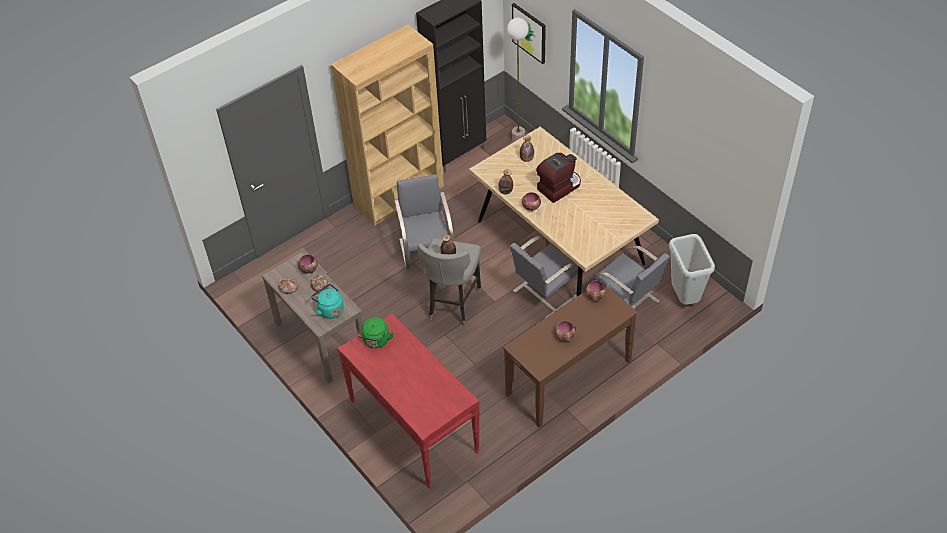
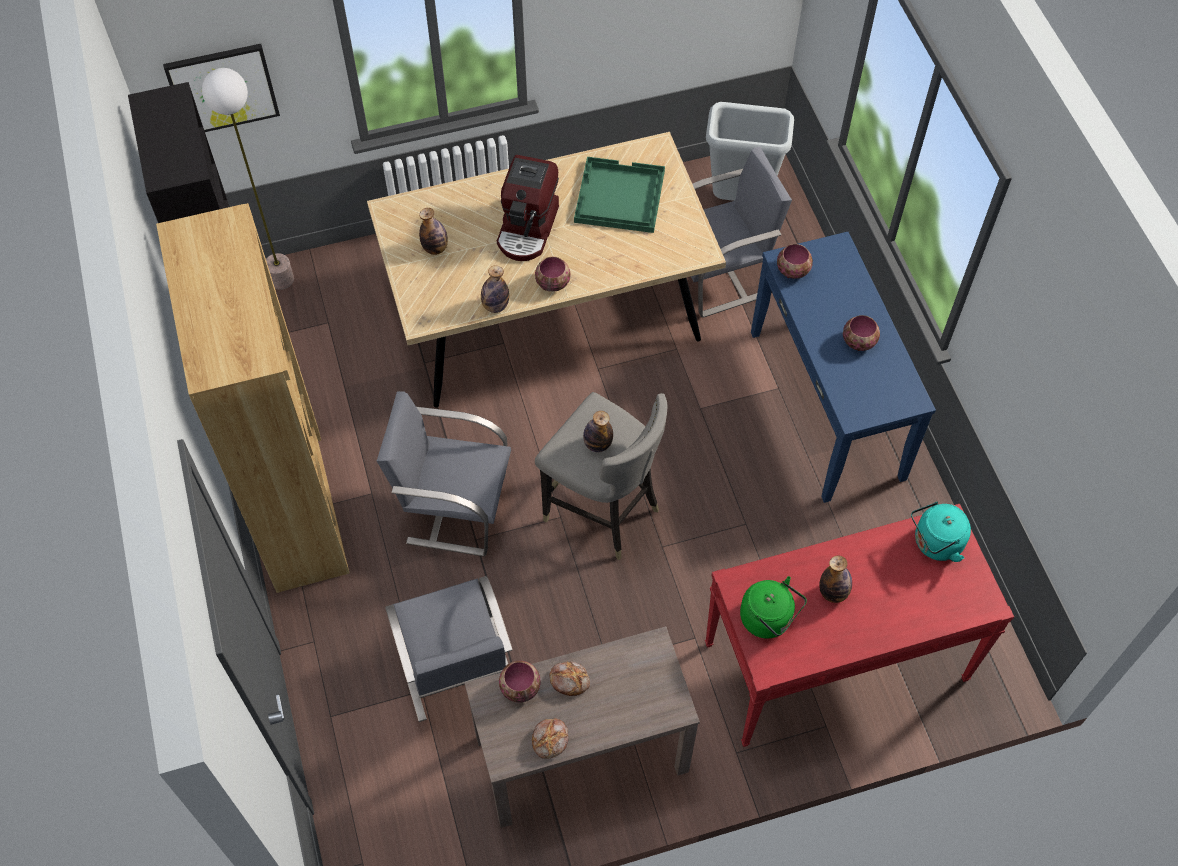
camera: 70 degrees left, 10 degrees up
(329, 309) = (640, 680): turquoise kettle -> turquoise kettle (935, 543)
(402, 362) = (833, 592): none -> bottle
(544, 294) = (645, 372): grey chair -> grey chair (456, 670)
(559, 187) = (528, 228): coffee machine -> coffee machine turned 150 degrees counterclockwise
(569, 377) = (827, 404): brown console table -> blue console table
(601, 213) = (618, 197): none -> green tray

